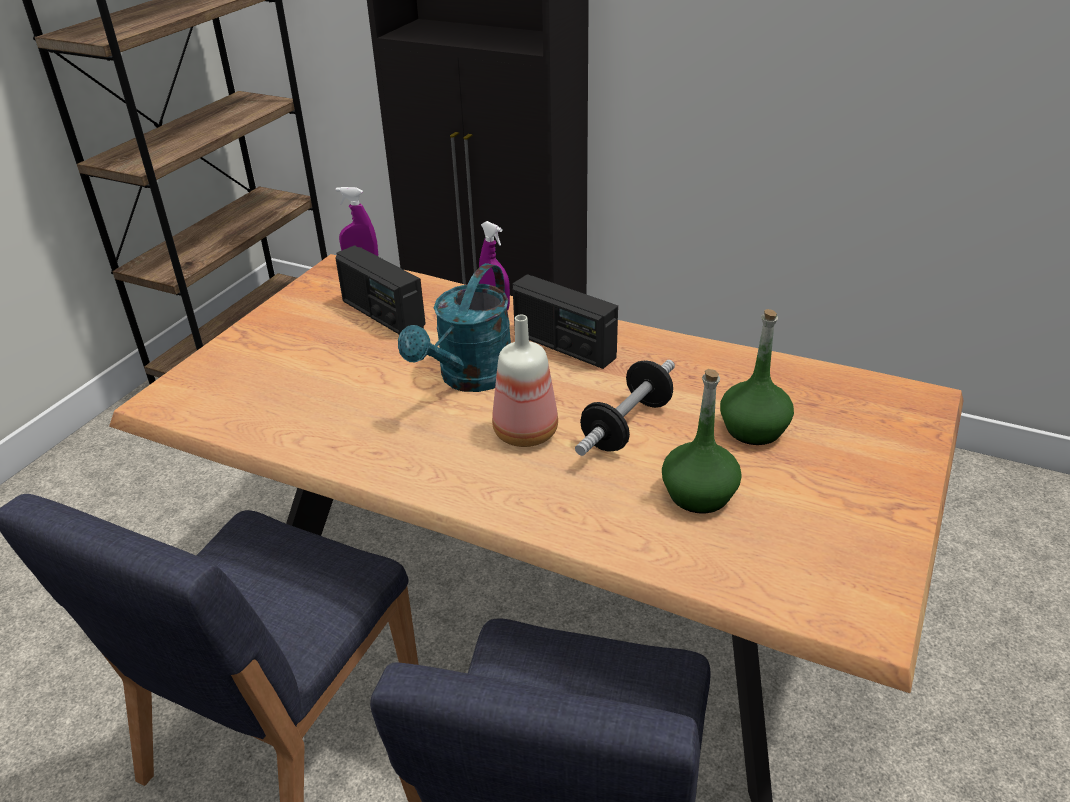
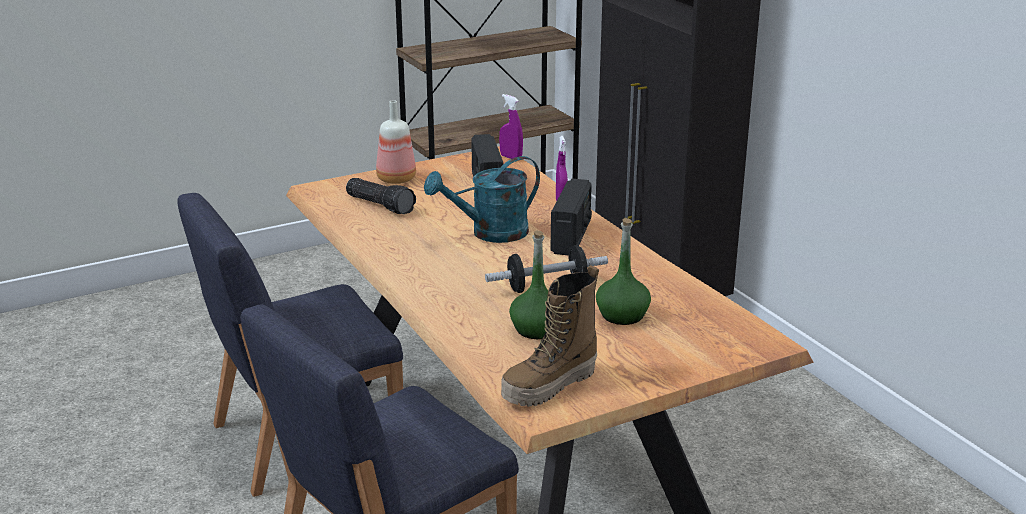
camera: 35 degrees right, 10 degrees down
(282, 391) = (381, 205): none -> flashlight
(527, 434) = (483, 269): bottle -> bottle (396, 180)
(564, 346) = (571, 237): radio -> radio turned 150 degrees counterclockwise
(825, 574) = (550, 386): none -> boot

